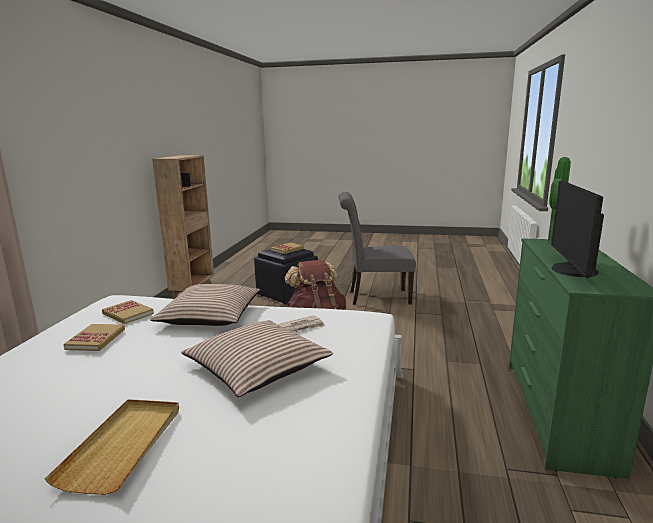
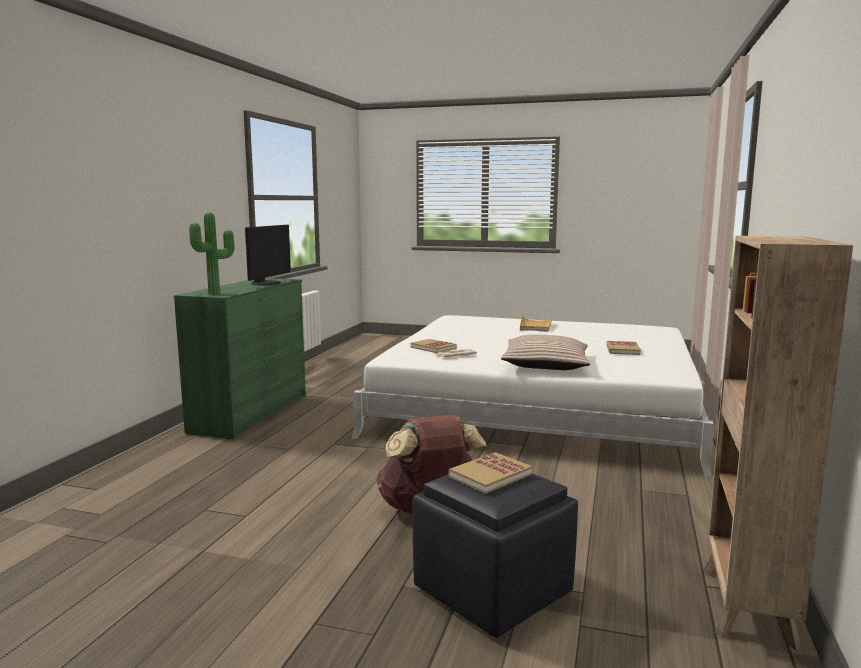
camera: 175 degrees left, 5 degrees down
(128, 314) = (628, 362): book -> book (433, 348)
(257, 368) = (484, 340): pillow -> none
(375, 297) = (285, 564): grey chair -> none

